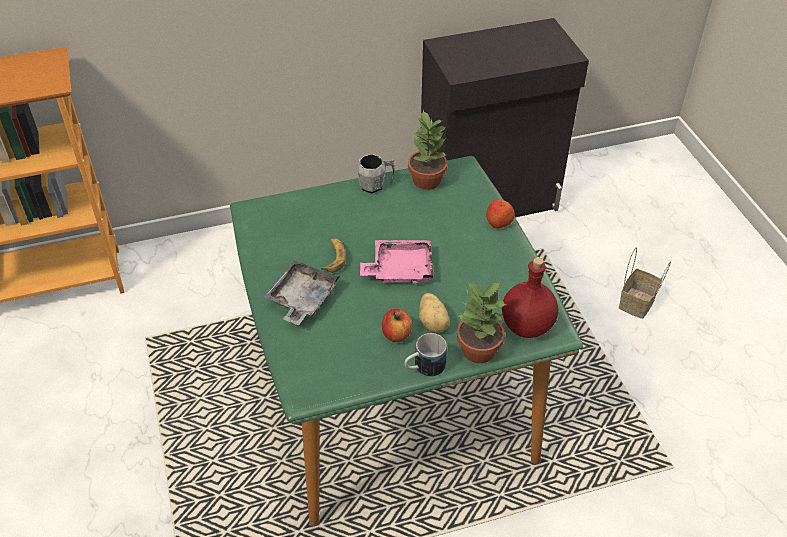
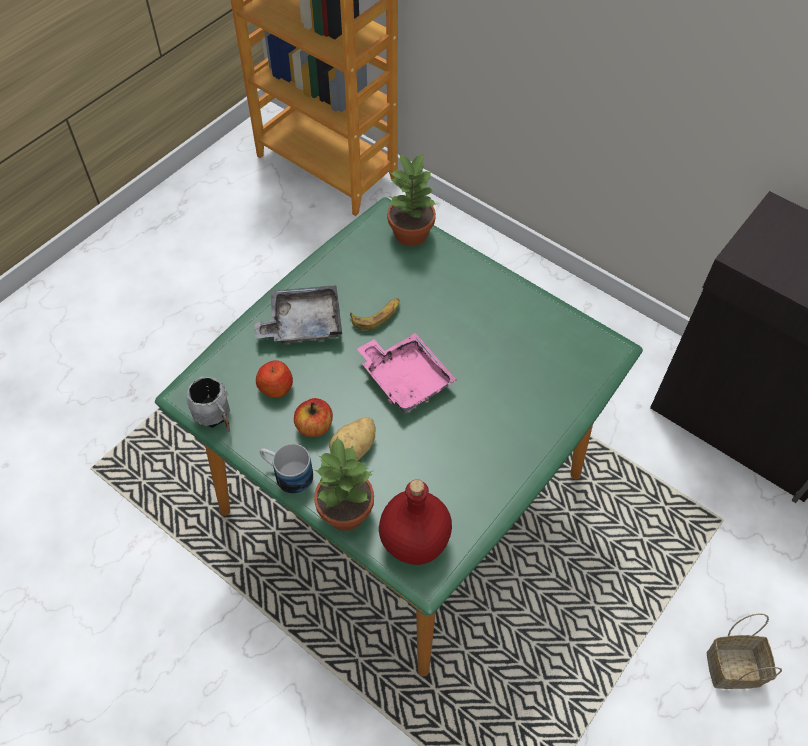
camera: 55 degrees right, 10 degrees up
(376, 185) = (510, 290): grey mug -> grey mug (215, 418)
(426, 180) = (558, 328): potted plant -> potted plant (411, 233)
(499, 222) = (553, 430): apple -> apple (276, 387)

